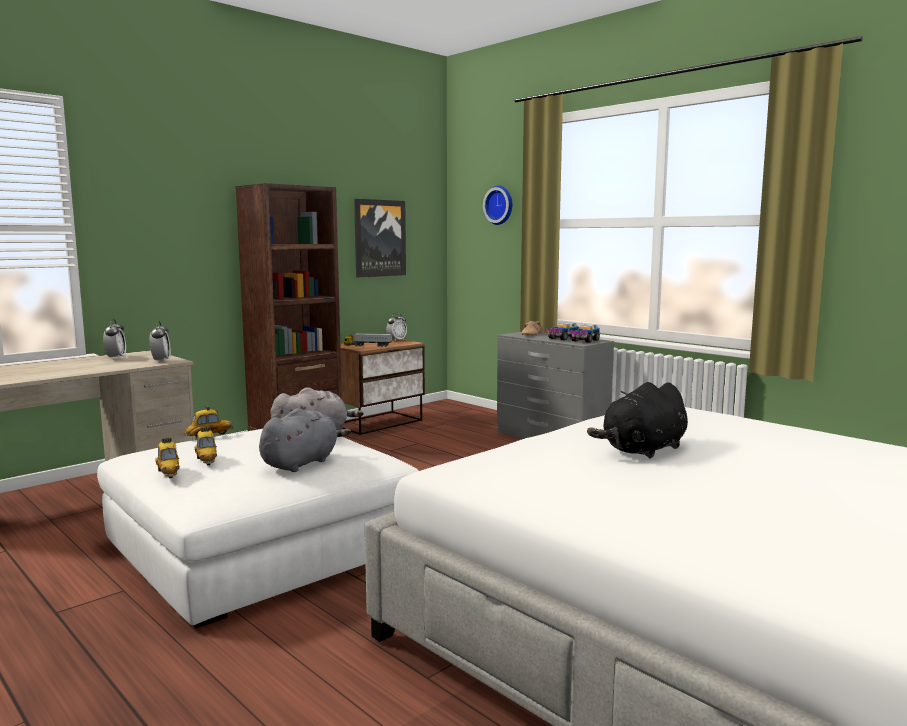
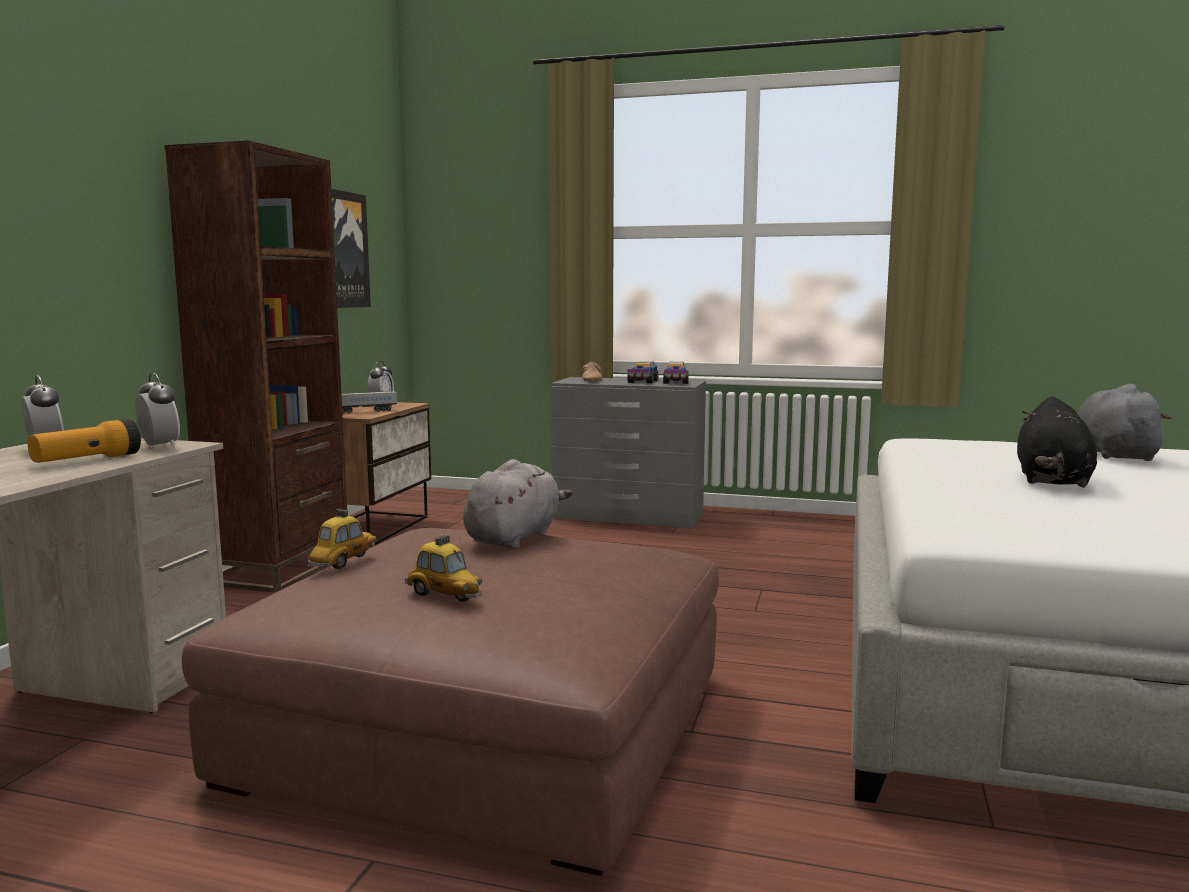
camera: 30 degrees left, 0 degrees up
(115, 365) = (87, 460): none -> flashlight
(169, 473) = (422, 626): toy car -> none
(261, 546) = (487, 727): white ottoman -> brown ottoman
(302, 463) = (589, 573): grey plush toy -> grey plush toy (1113, 455)
(500, 205) = (502, 207): wall clock -> none

